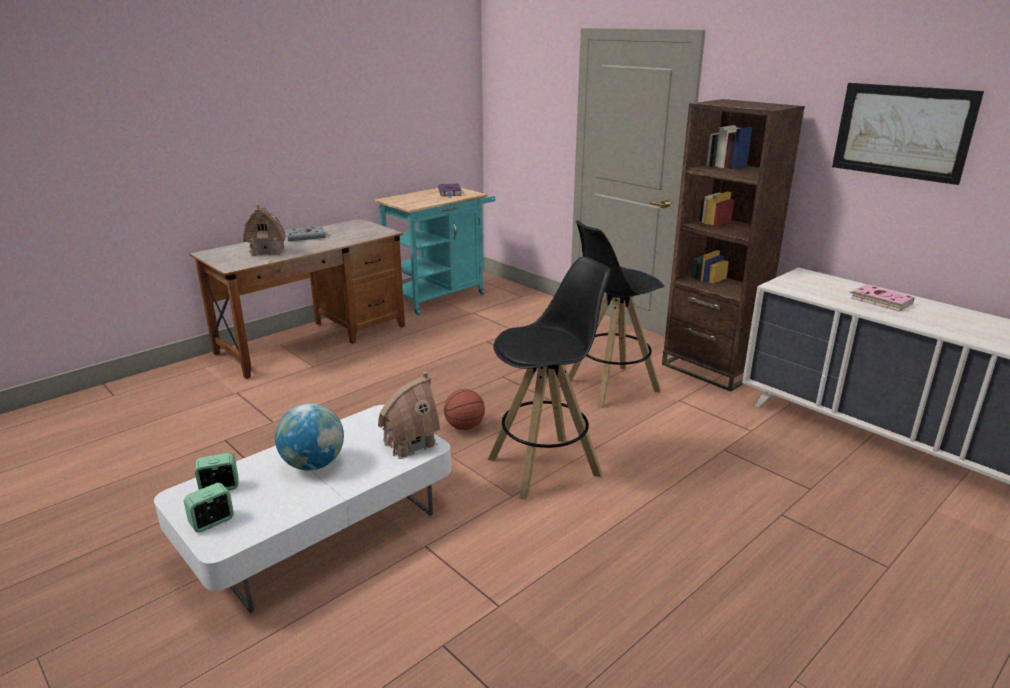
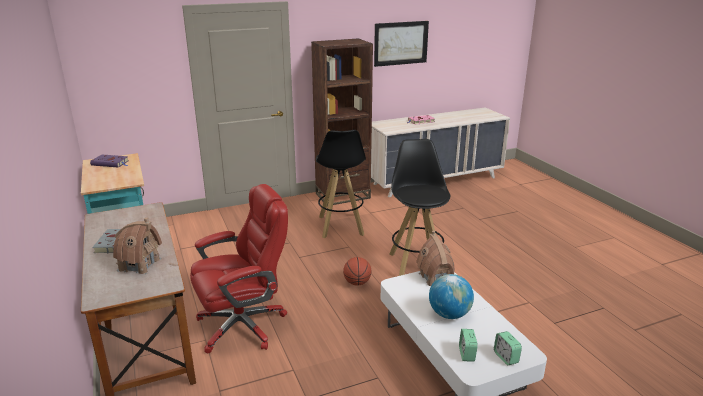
camera: 70 degrees left, 0 degrees up
(344, 378) = (243, 325): none -> red office chair

